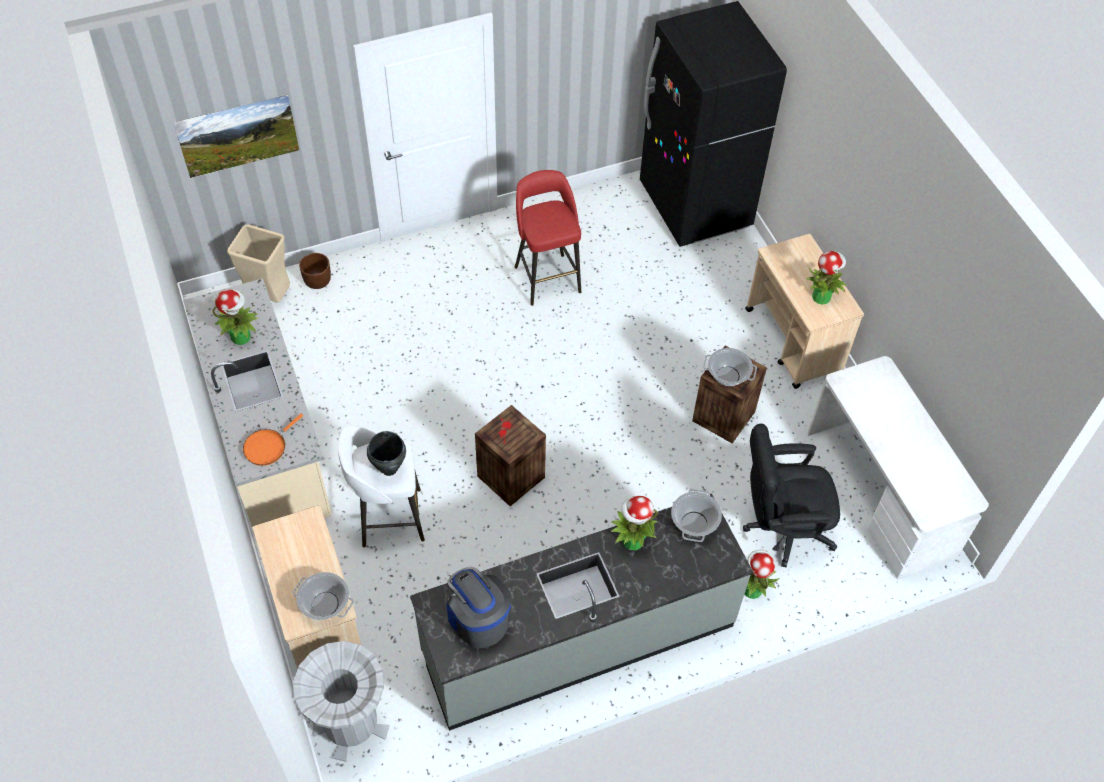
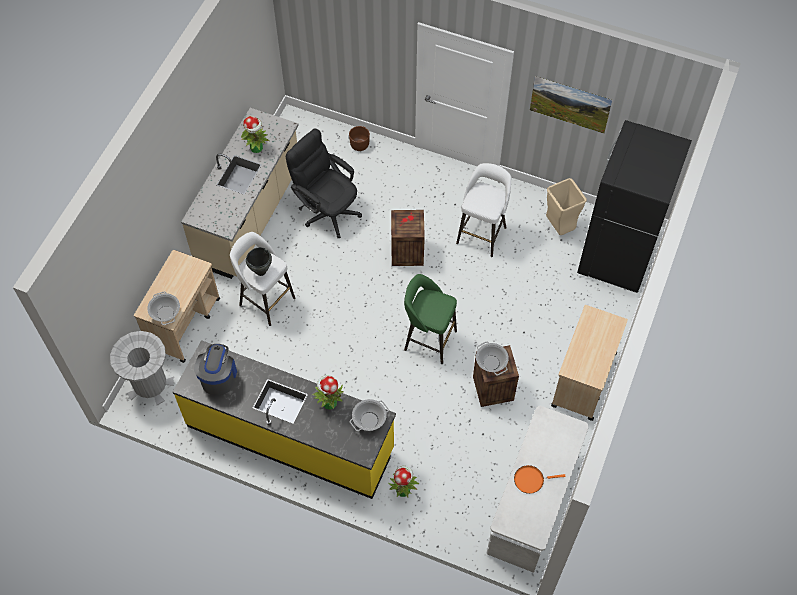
camera: 45 degrees right, 5 degrees up
(241, 150) = (337, 43): picture -> picture (568, 113)
(267, 447) = (212, 214): orange frying pan -> orange frying pan (531, 480)
(270, 296) = (327, 136): beige trash can -> beige trash can (559, 227)
(509, 477) = (345, 328): crate -> crate (406, 251)
(547, 278) = (482, 234): red stool -> white stool
(578, 638) = (290, 437): grey counter -> yellow counter
(609, 419) = (429, 340): none -> green stool
(780, 527) = (455, 472): black office chair -> black office chair (326, 210)
(821, 296) = (589, 360): potted plant -> none

